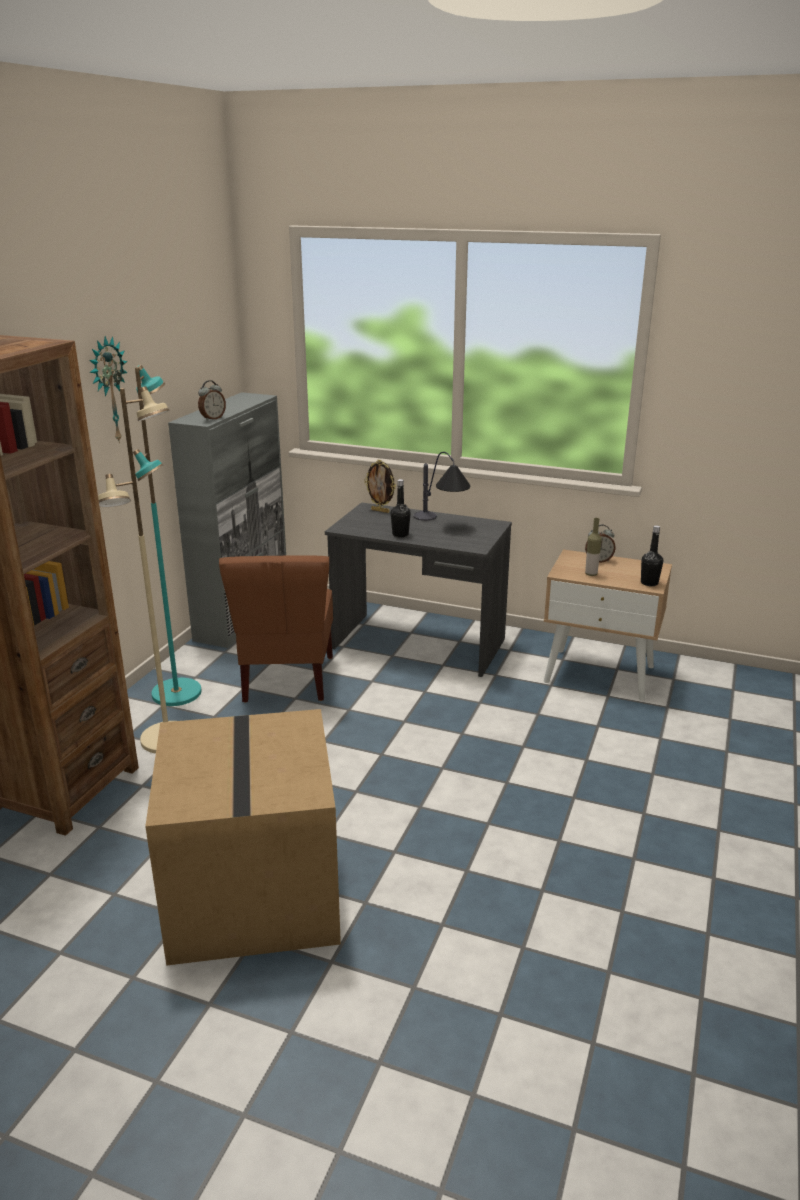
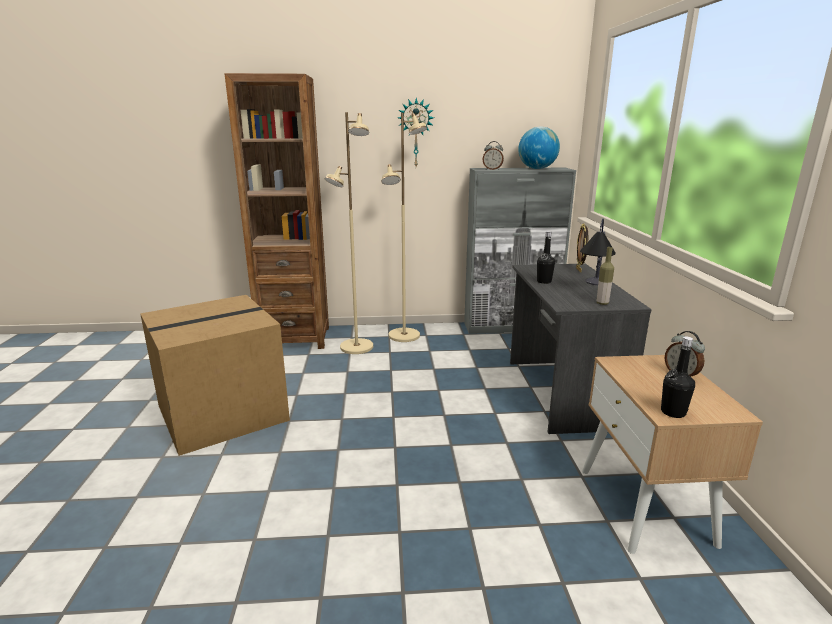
camera: 65 degrees right, 5 degrees down
(178, 693) = (404, 336): turquoise floor lamp -> beige floor lamp
(239, 403) = (537, 169): none -> globe
(286, 679) = (453, 360): brown chair -> none
(591, 574) = (638, 376): bottle -> bottle (602, 303)

